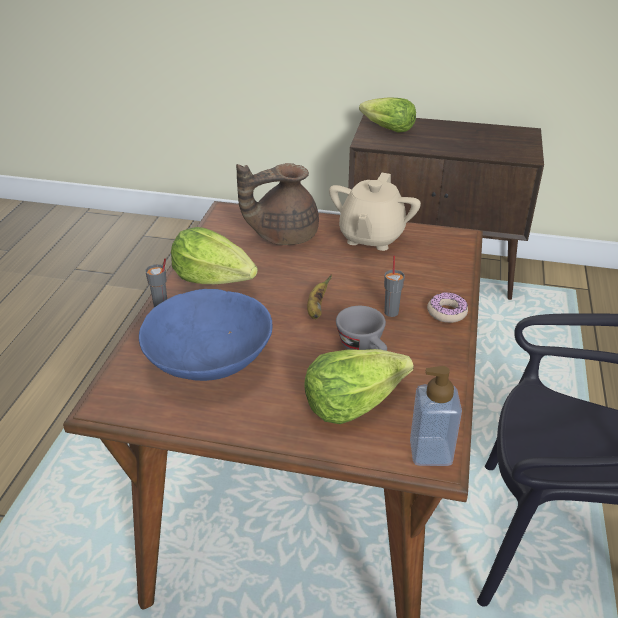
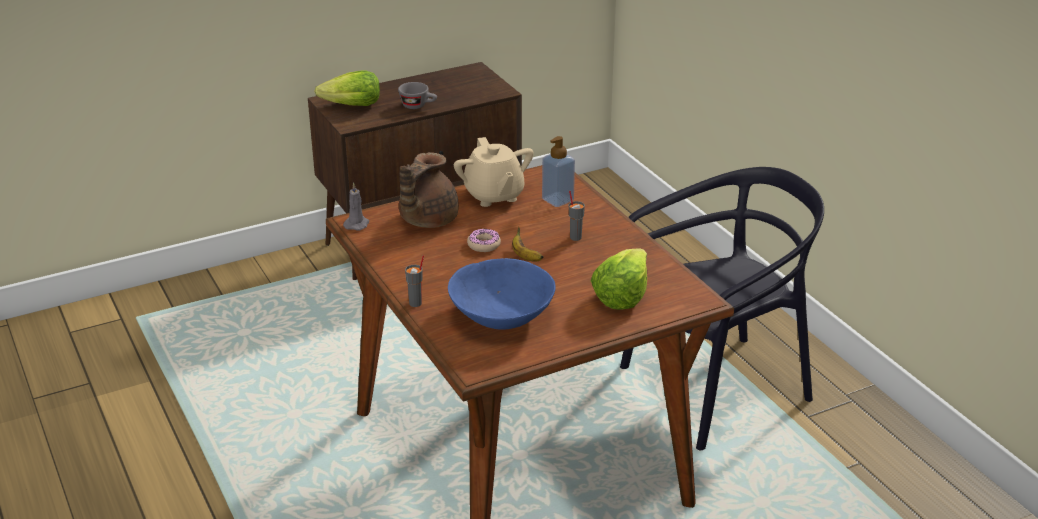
camera: 40 degrees left, 5 degrees down
(214, 278) = (423, 269): lettuce -> none
(225, 215) = (357, 224): none -> grey candle
(364, 348) = (588, 265): grey cup -> grey cup (418, 106)
(430, 452) = (695, 298): soap dispenser -> soap dispenser (557, 200)
(446, 312) = (609, 222): donut -> donut (484, 245)

